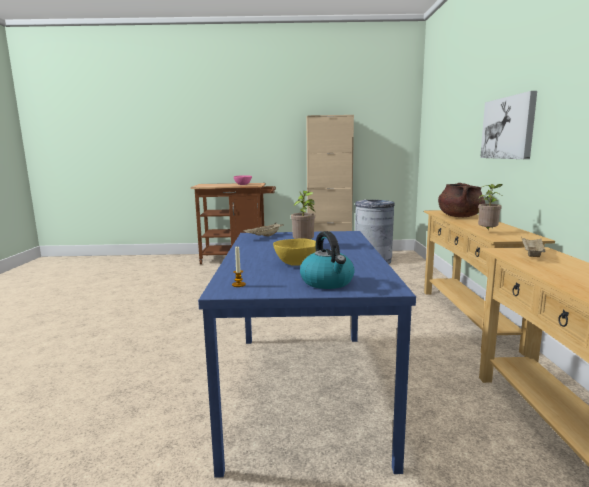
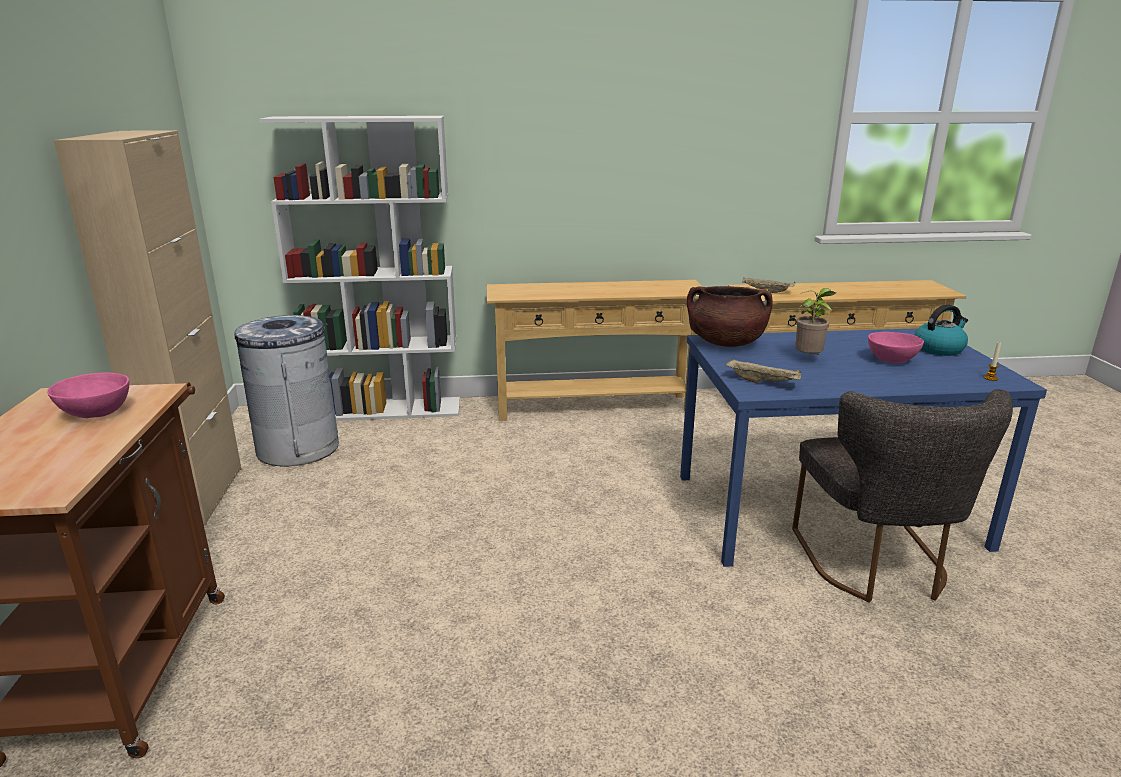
camera: 95 degrees left, 10 degrees up
(223, 394) = (877, 566): none -> grey chair
(295, 264) = (892, 361): yellow bowl -> pink bowl
(424, 270) = (385, 409): none -> white bookcase
(459, 216) = (554, 291): brown cooking pot -> brown cooking pot (725, 343)
(487, 232) = (664, 292): potted plant -> none
(508, 128) = (575, 167): picture -> none

